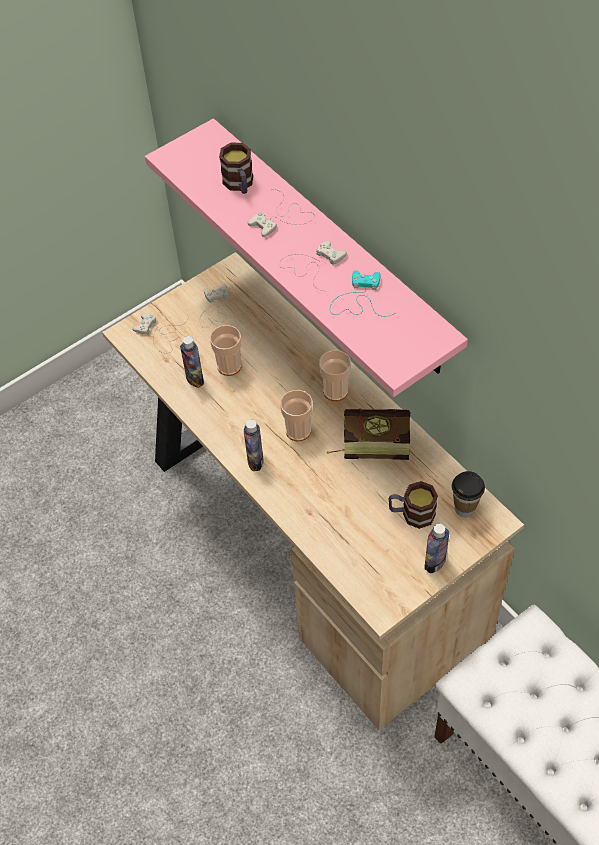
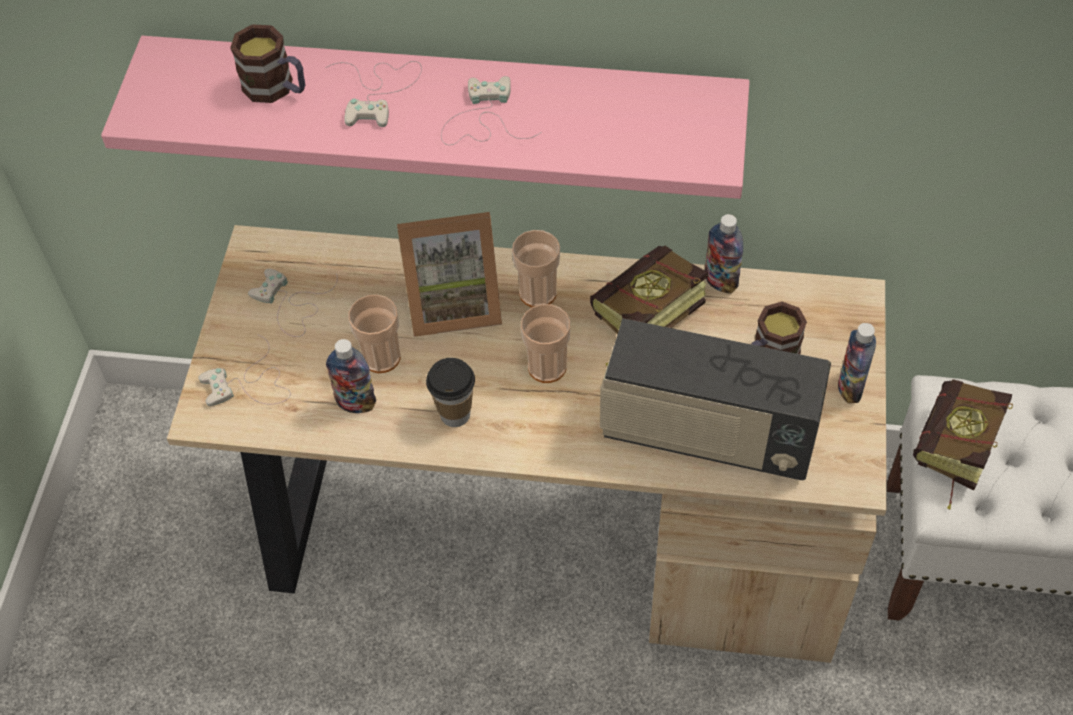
camera: 45 degrees left, 0 degrees up
(255, 461) = (538, 437): bottle -> bottle (720, 281)
(290, 365) = (453, 302): none -> picture frame
(335, 526) = (707, 435): none -> radio
(358, 299) = (583, 119): turquoise game controller -> none
(464, 508) = (812, 309): cup -> cup (455, 414)
(496, 659) = (951, 456): none -> book

